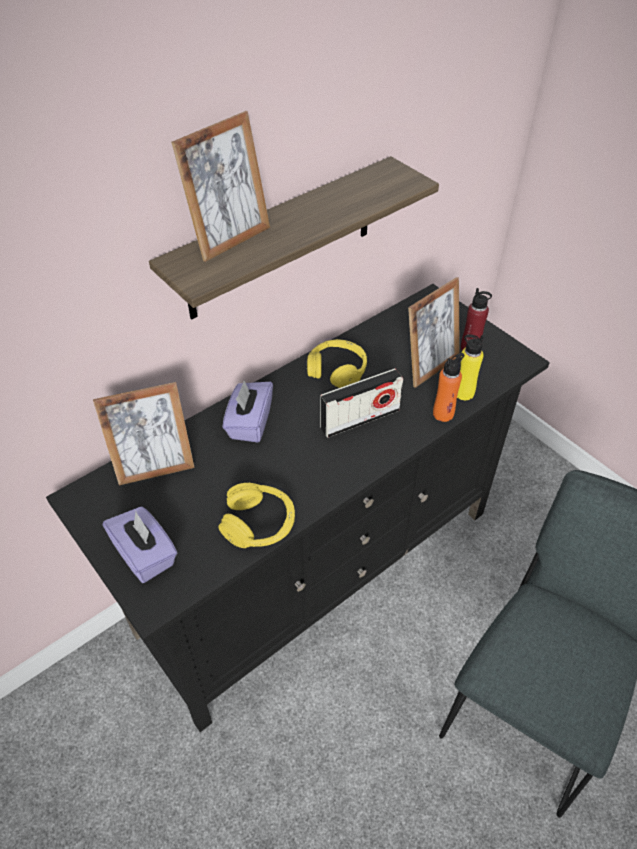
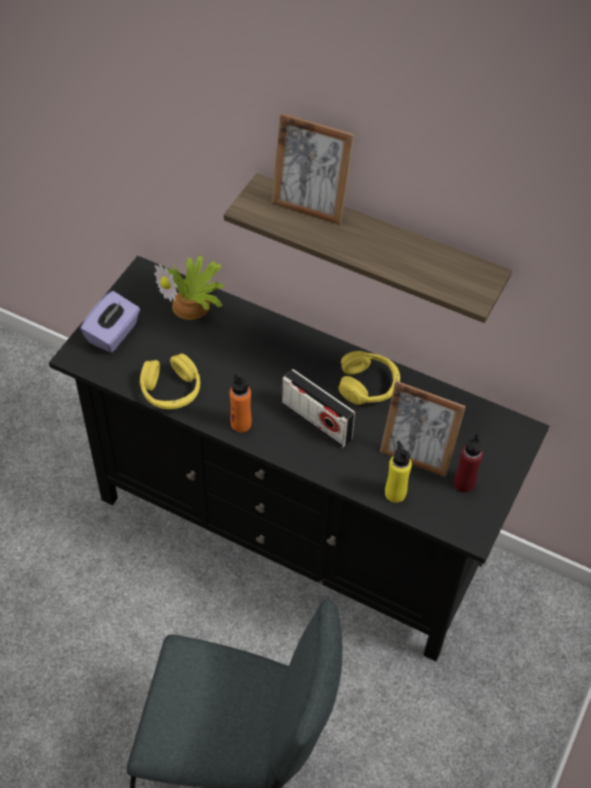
camera: 65 degrees right, 5 degrees up
(155, 468) = (193, 305): picture frame -> potted plant
(249, 423) = (270, 346): purple tissue box -> none
(443, 414) = (357, 483): orange bottle -> orange bottle (241, 424)

